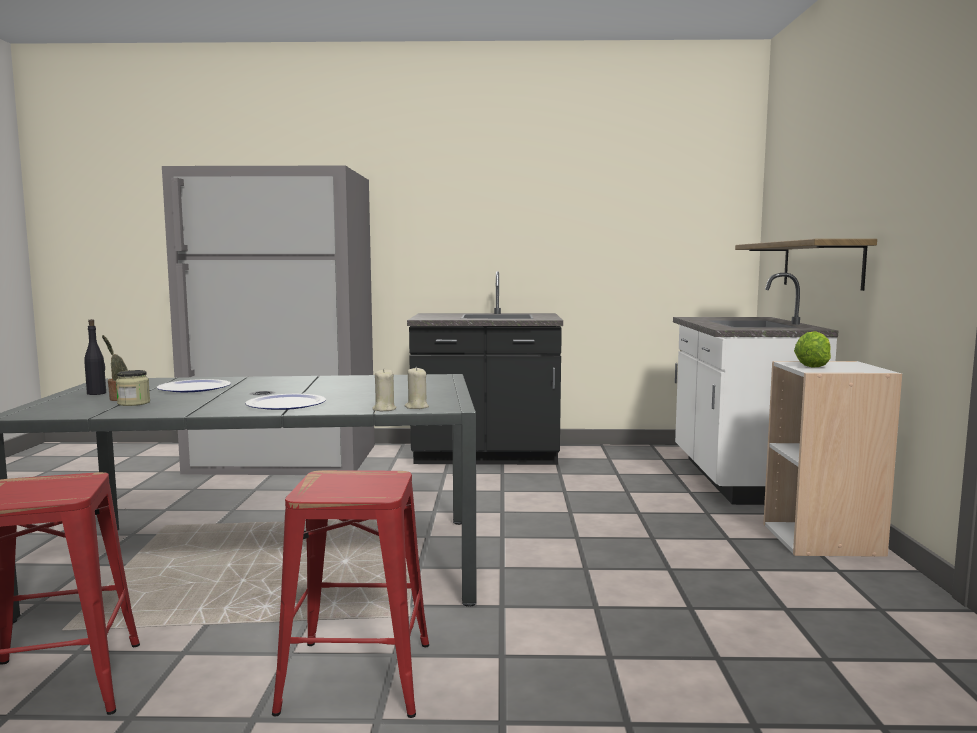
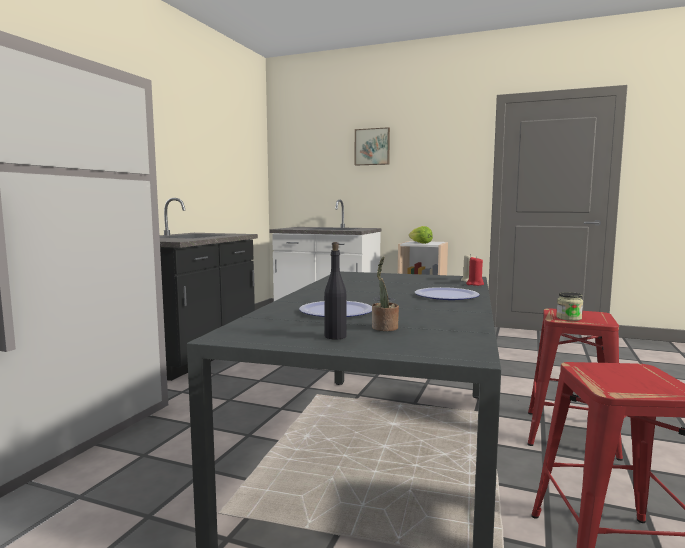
camera: 70 degrees left, 0 degrees up
(134, 403) = (416, 324): jar -> jar (568, 318)
(384, 409) = (474, 284): beige candle -> red candle
(821, 264) = (354, 195): shelf -> none
(843, 170) = (372, 147): none -> picture

